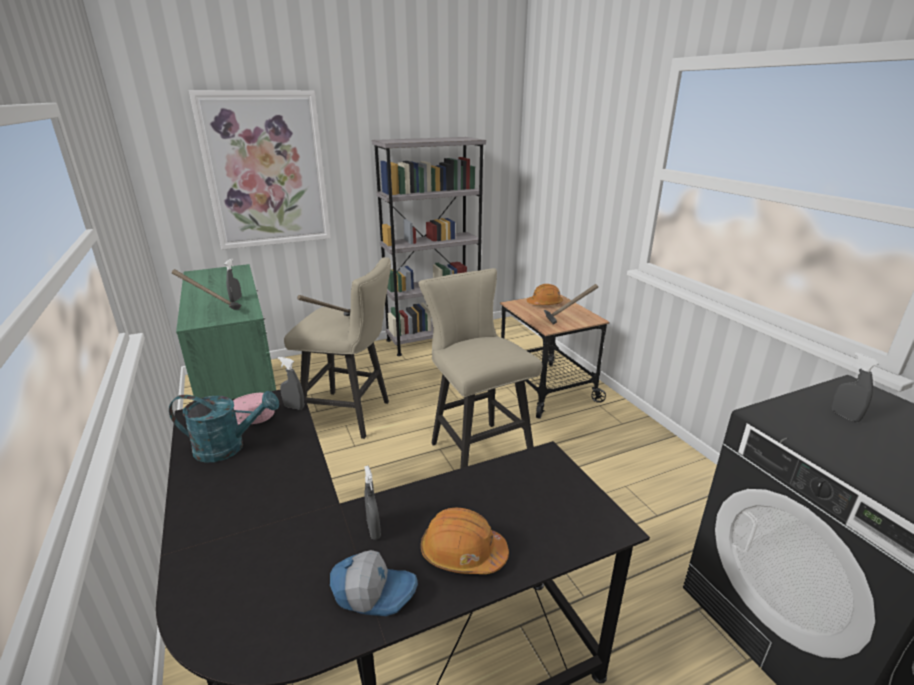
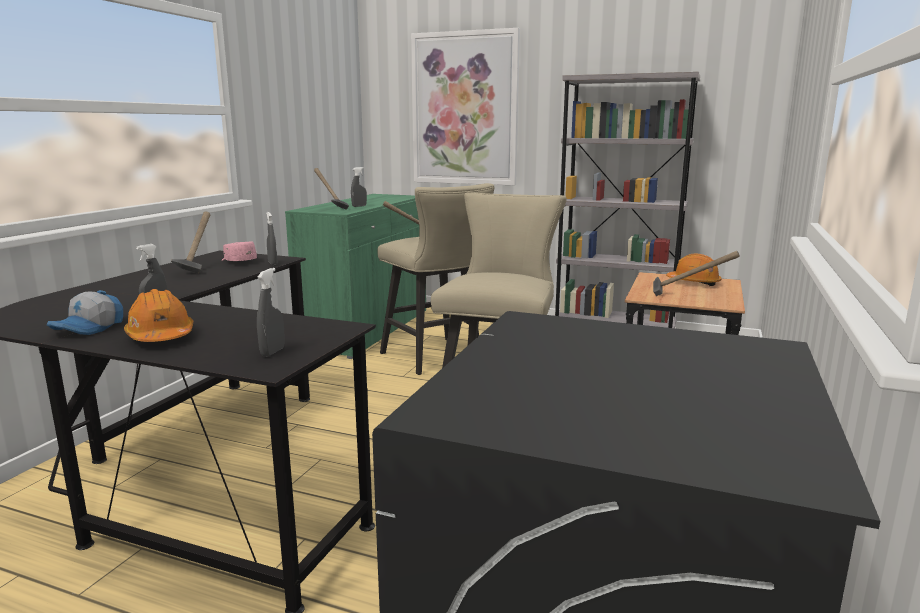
camera: 45 degrees right, 10 degrees down
(229, 447) = (197, 267): turquoise watering can -> hammer
(374, 591) = (90, 328): cap -> cap turned 60 degrees clockwise
(844, 416) = (635, 351): grey spray bottle -> grey spray bottle (272, 352)

